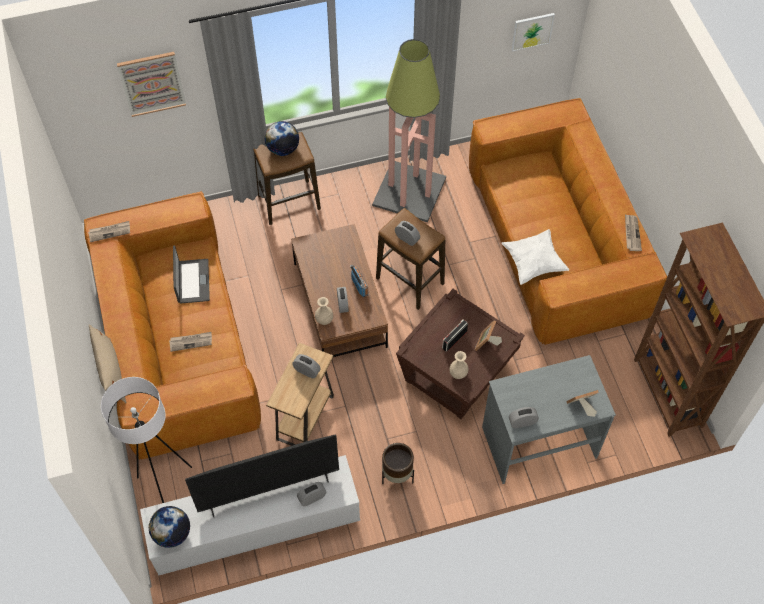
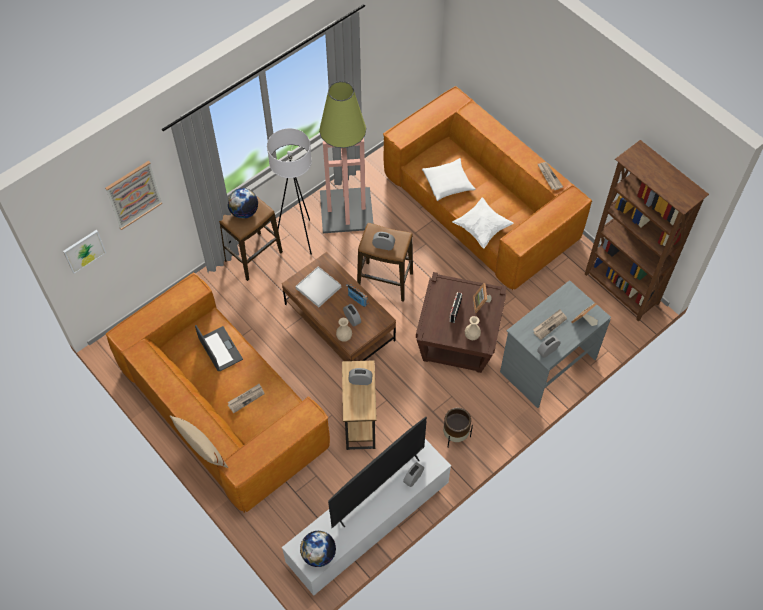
camera: 25 degrees left, 0 degrees up
(110, 232) = (134, 335): newspaper -> newspaper (549, 324)
(166, 486) = (277, 524): white floor lamp -> white floor lamp (299, 237)
(325, 258) = (318, 287): none -> white tray
(522, 200) = (448, 183): none -> white pillow
(532, 31) = (407, 45): picture -> picture (84, 251)

